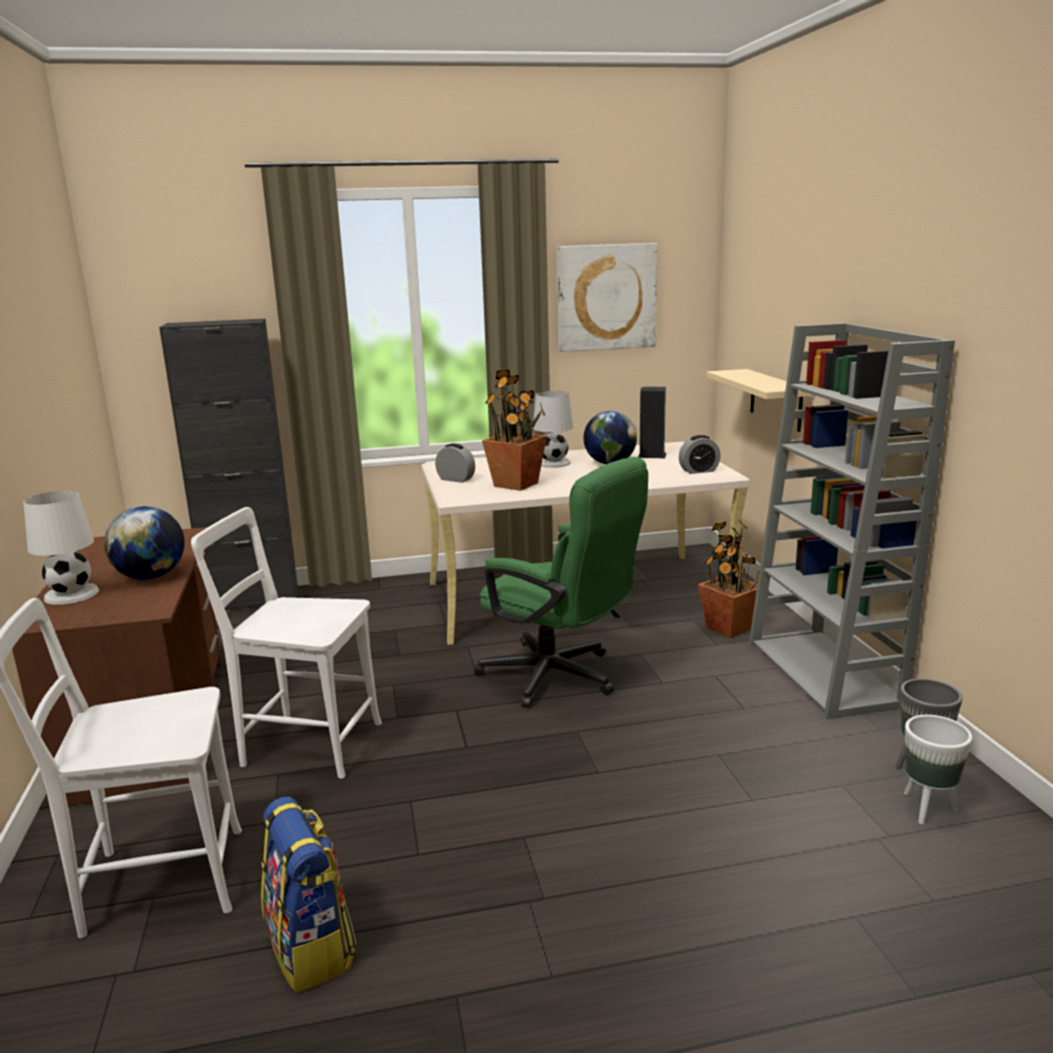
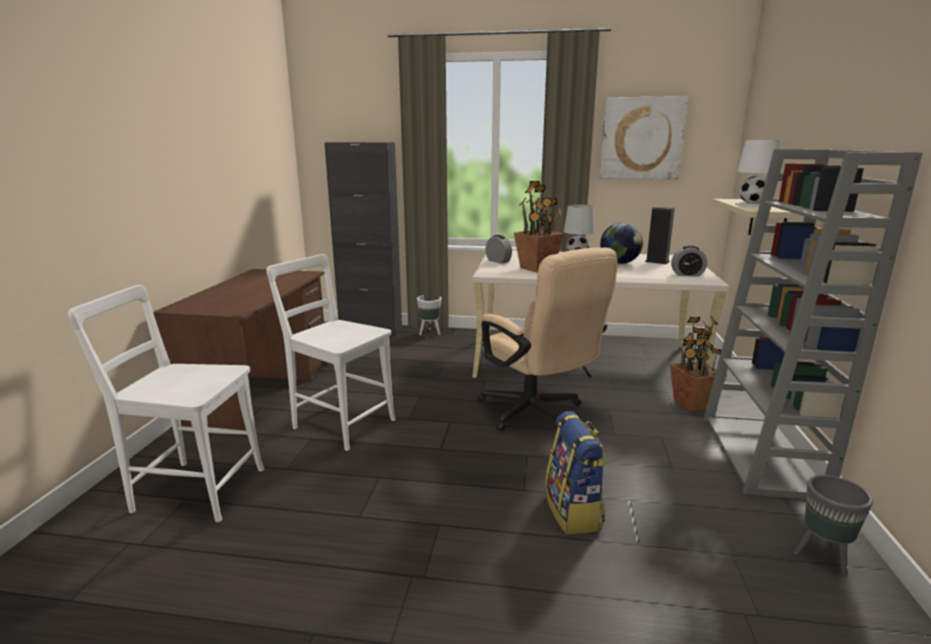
camera: 20 degrees right, 0 degrees up
(71, 594) = (210, 296): white table lamp -> white table lamp (751, 205)
(151, 577) = (261, 293): globe -> none
(312, 948) = (247, 563): backpack -> backpack (574, 512)
(560, 678) = (537, 415): green office chair -> beige office chair
(927, 808) = (811, 600): white planter -> white planter (430, 333)

